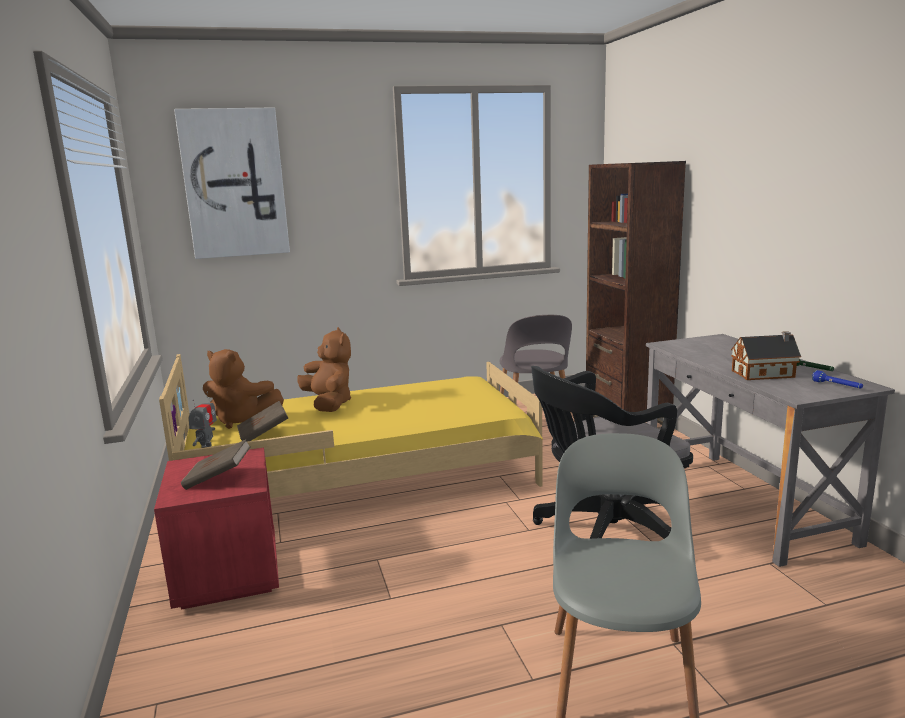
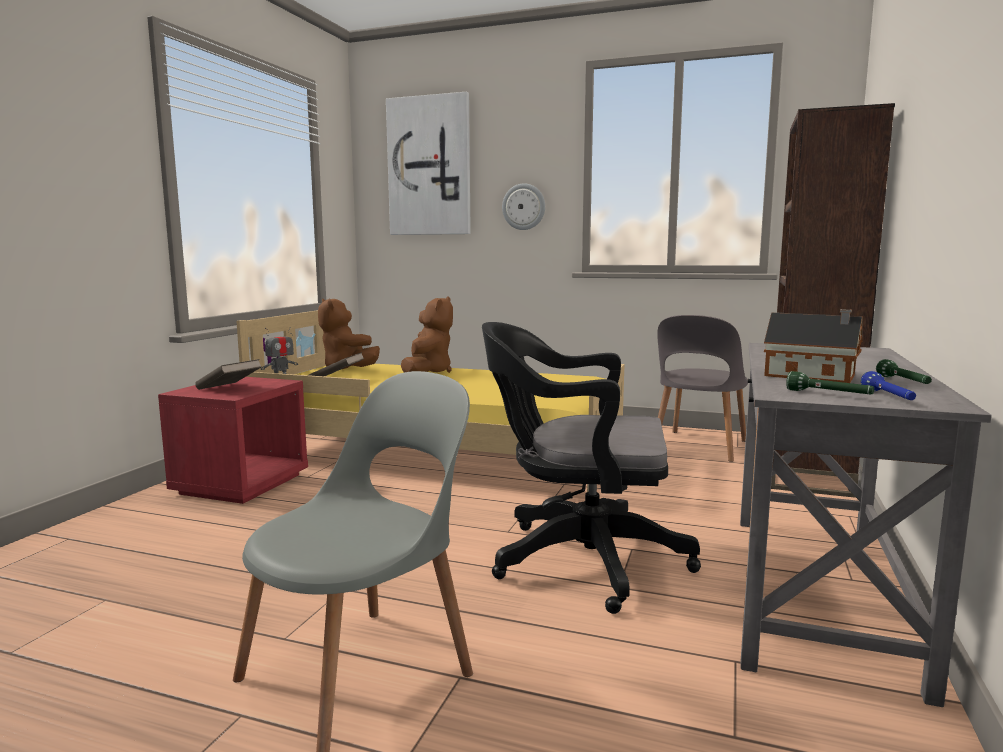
camera: 35 degrees right, 5 degrees down
(343, 222) = (524, 207): none -> wall clock
(813, 391) = (828, 394): none -> green flashlight

